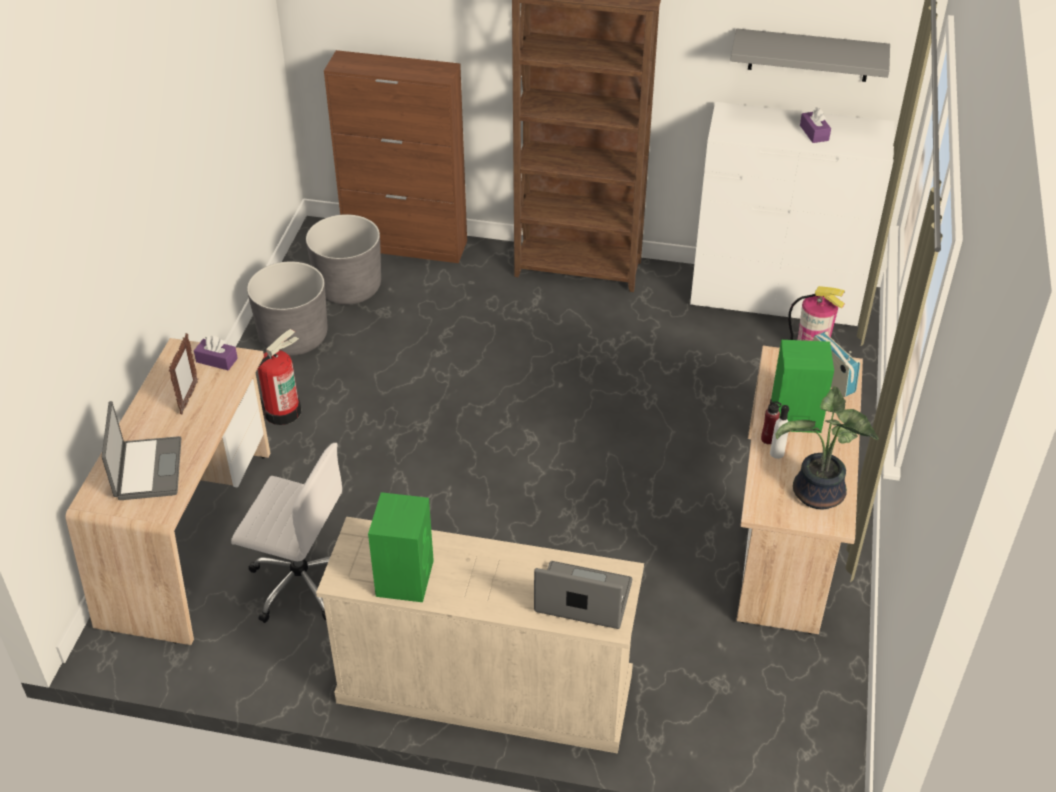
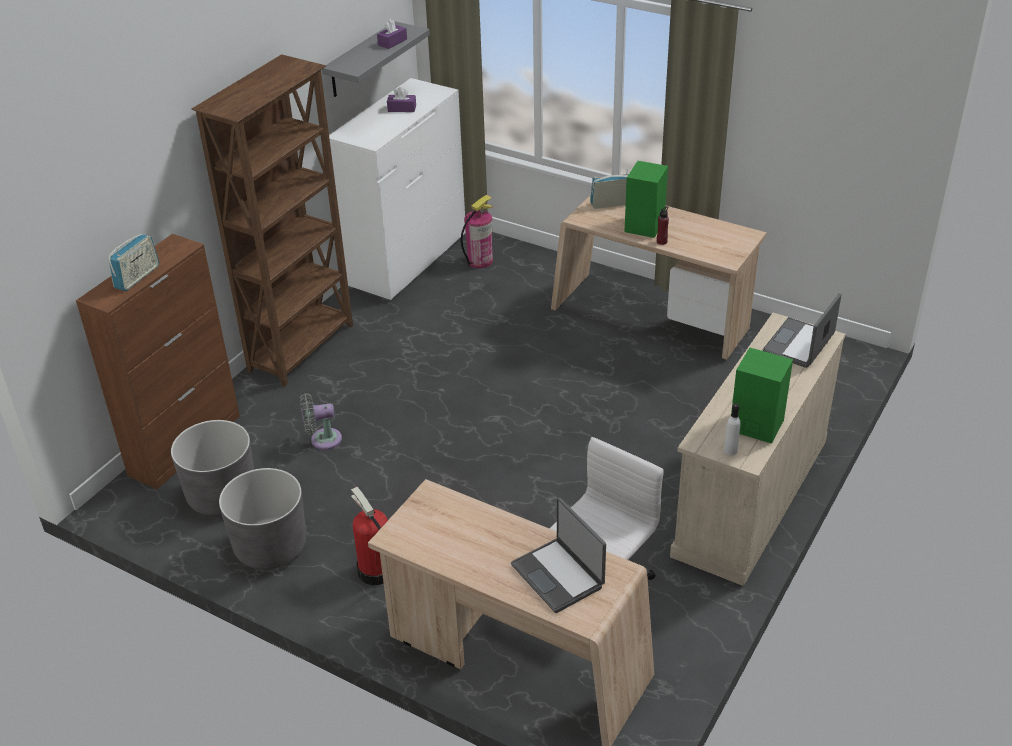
camera: 70 degrees left, 5 degrees down
(147, 469) = (558, 575): laptop -> laptop turned 135 degrees counterclockwise
(189, 398) = (469, 536): picture frame -> none
(217, 360) = (423, 511): purple tissue box -> purple tissue box (392, 42)
(381, 67) = (137, 277): none -> radio
(447, 325) = (322, 440): none -> grey fan
(777, 453) = (677, 241): white bottle -> white bottle (730, 450)
(817, 496) = (723, 236): potted plant -> none

